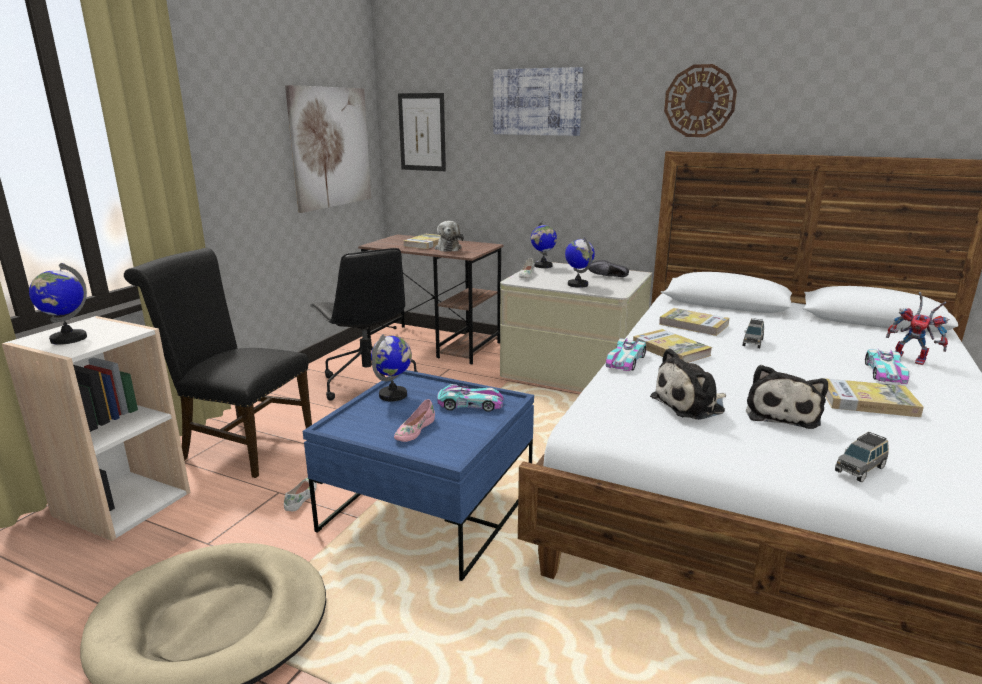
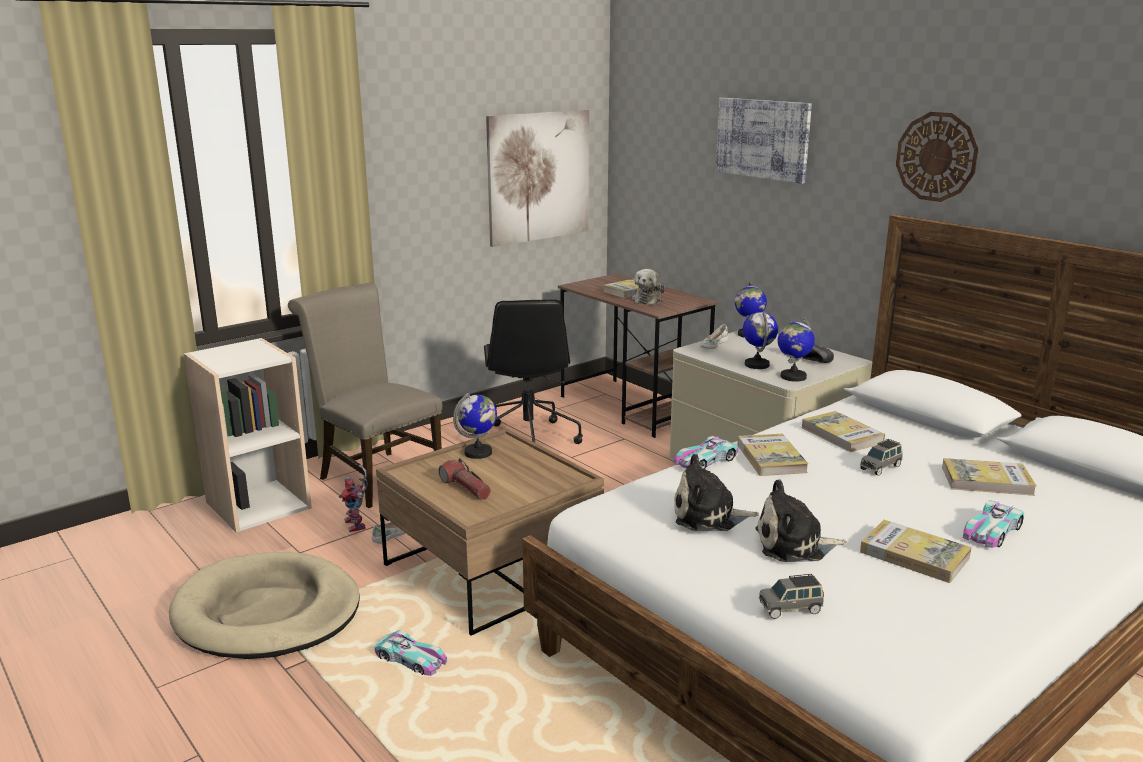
camera: 25 degrees right, 0 degrees up
(68, 339) = (227, 357): globe -> globe (793, 377)
(241, 445) = (375, 476): black chair -> beige chair
(414, 430) = (465, 488): pink shoe -> flashlight
(422, 132) = (648, 161): picture -> none
(429, 509) = (492, 570): blue coffee table -> brown coffee table
(470, 404) = (537, 475): toy car -> toy car (411, 660)
(781, 413) = (794, 545): plush toy -> plush toy turned 45 degrees clockwise
(827, 339) = (986, 481): none -> book
(912, 359) = (1060, 524): toy robot -> toy robot (358, 525)

